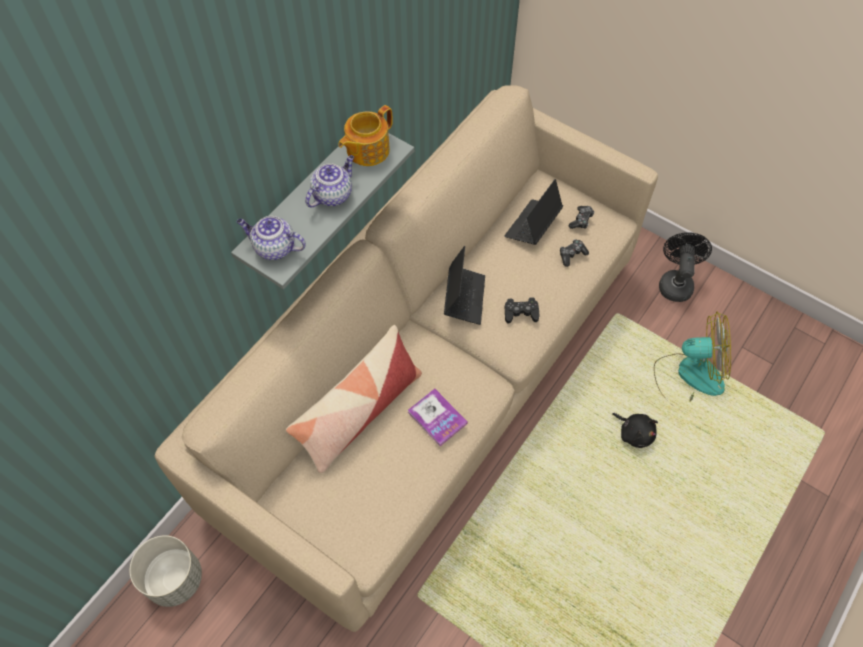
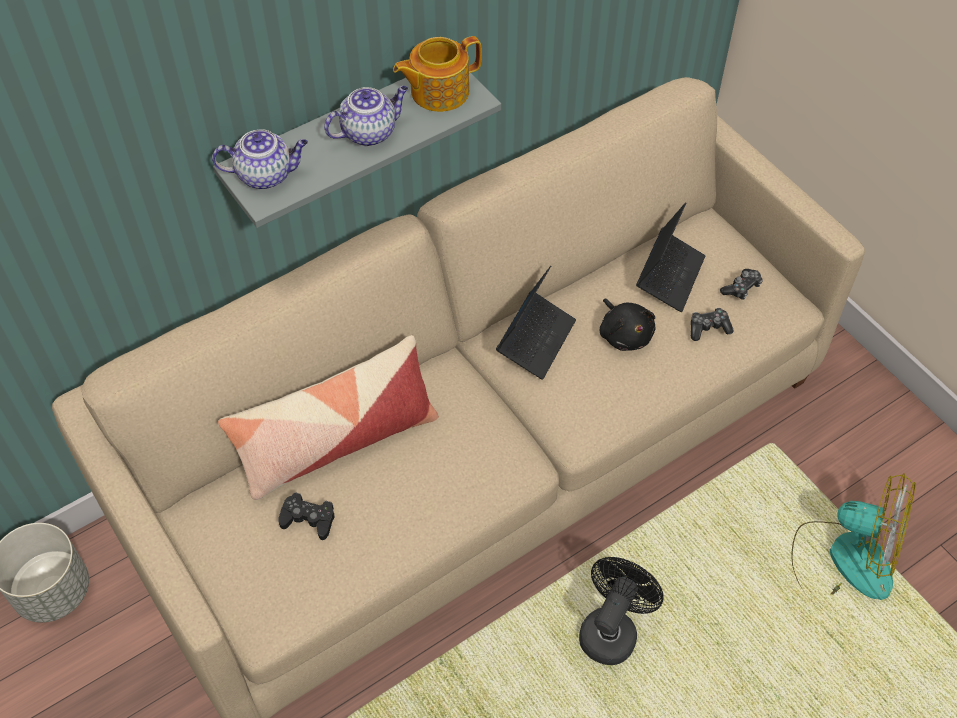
camera: 20 degrees right, 5 degrees down
(274, 248) = (266, 175): teapot -> teapot turned 135 degrees clockwise
(437, 417) = (433, 479): book -> none
(521, 313) = (604, 381): black game controller -> black game controller (308, 519)
(532, 225) = (669, 276): laptop -> laptop turned 150 degrees clockwise
(634, 433) = (732, 611): black plush toy -> black plush toy (624, 334)
(675, 282) = (875, 427): black fan -> black fan (611, 629)

